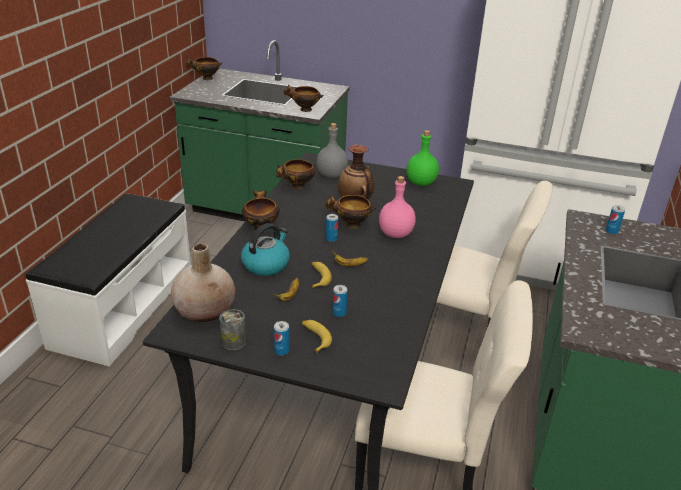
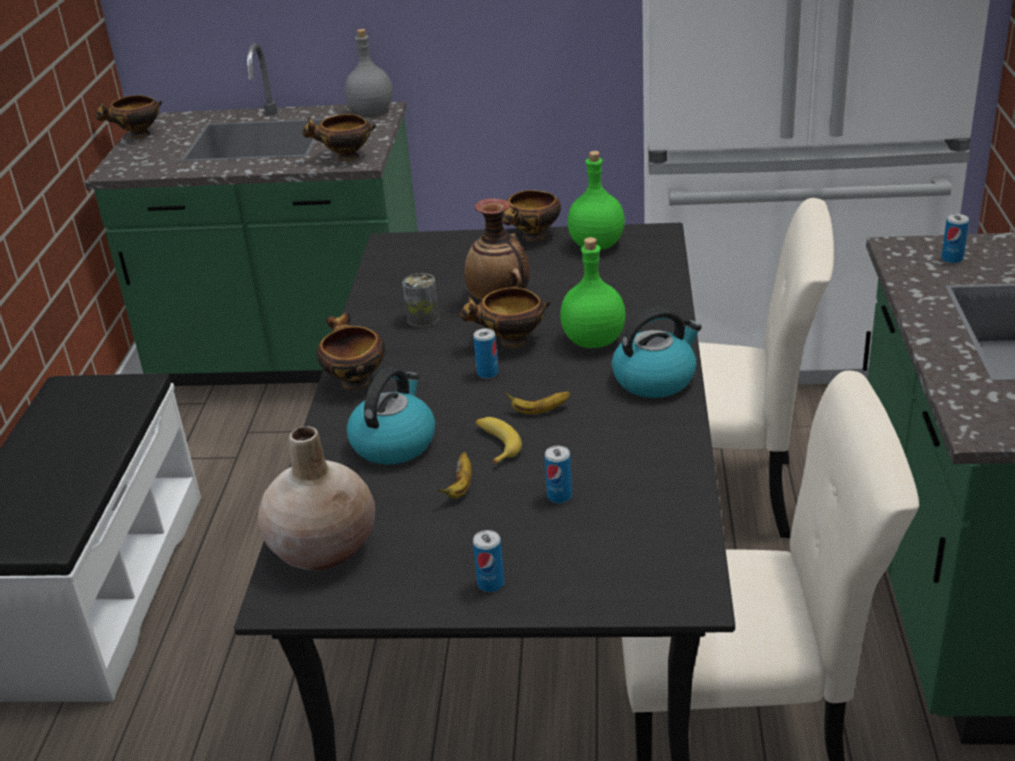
camera: 10 degrees left, 0 degrees up
(233, 342) = (400, 589): can -> can (423, 318)
(297, 187) = (385, 297): bowl -> bowl (533, 237)
(315, 338) = (537, 548): banana -> none
(332, 175) = (438, 264): grey bottle -> grey bottle (372, 111)
(395, 234) = (593, 341): pink bottle -> green bottle
(419, 262) = (655, 379): none -> kettle

